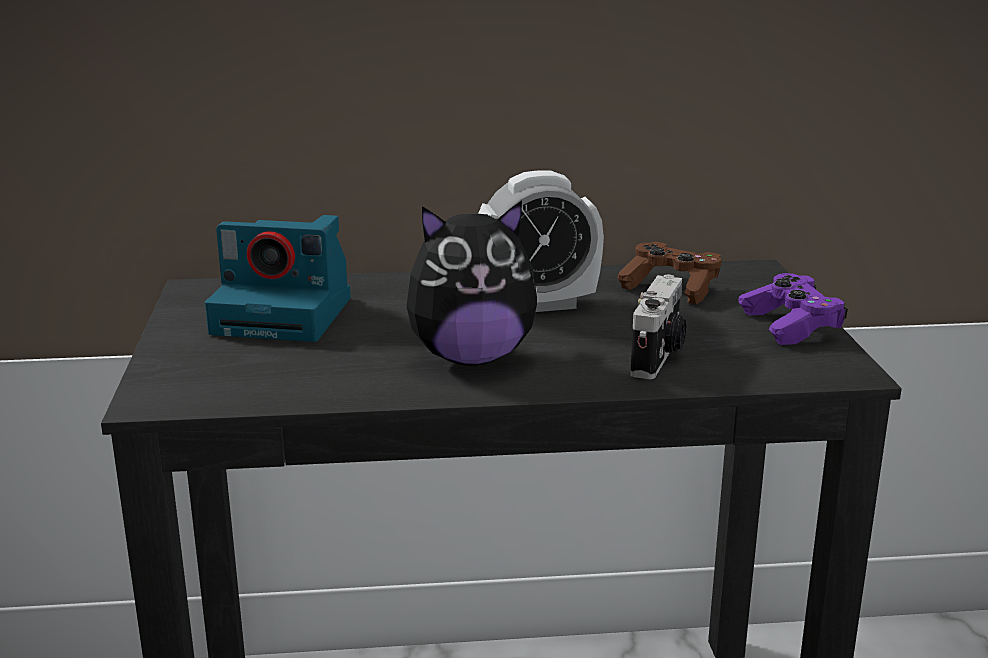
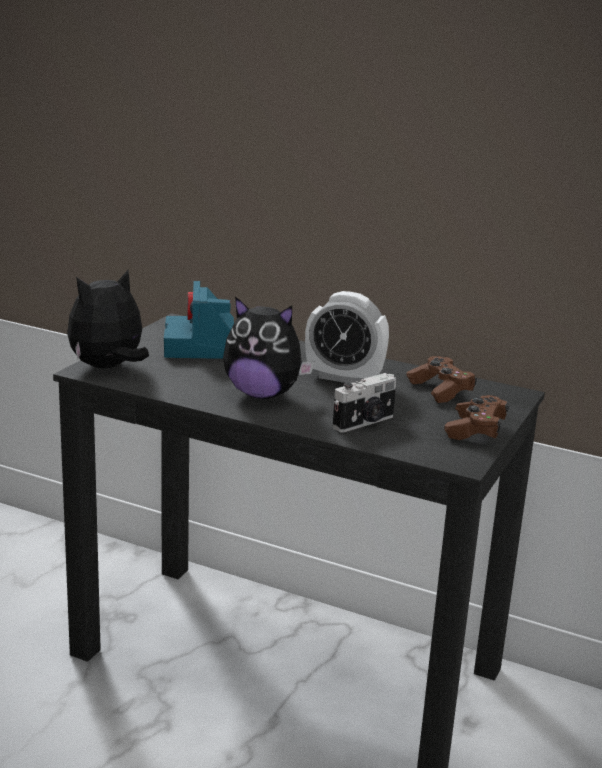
camera: 30 degrees right, 0 degrees up
(184, 385) = (108, 368): none -> plush toy
(286, 315) = (202, 347): camera -> camera turned 45 degrees clockwise
(790, 326) = (475, 430): purple game controller -> brown game controller

